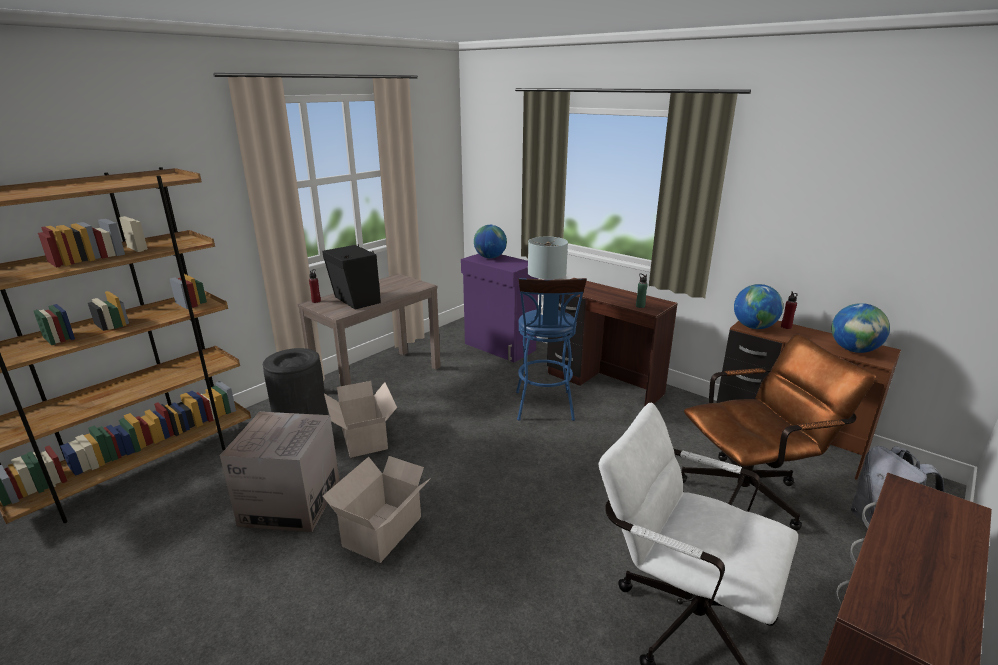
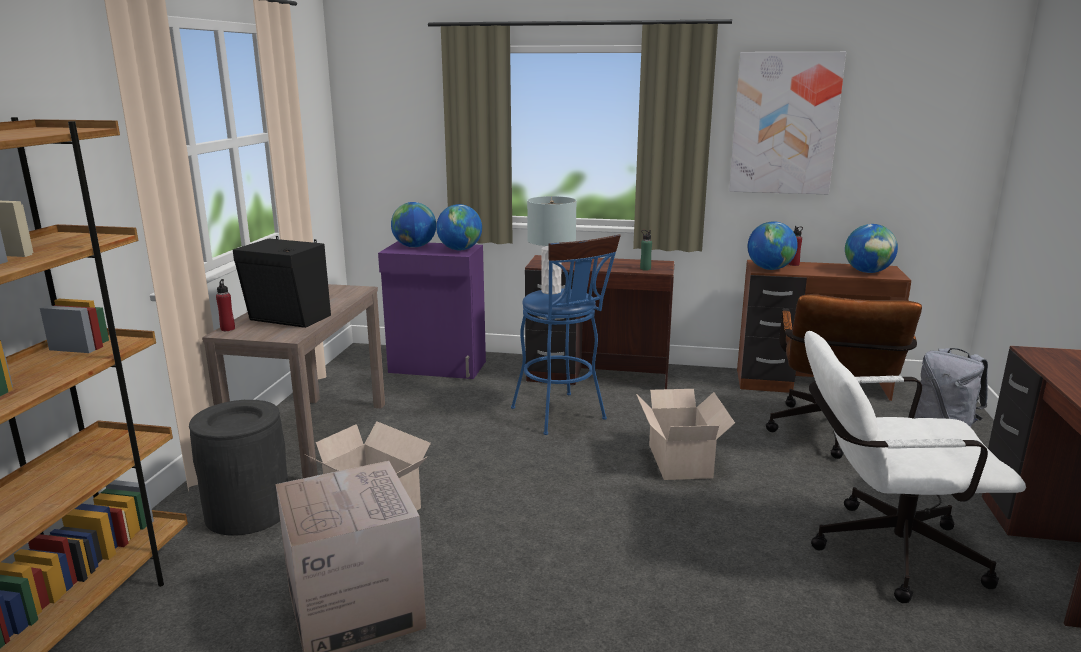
camera: 30 degrees left, 5 degrees down
(384, 530) = (519, 591): cardboard box -> cardboard box (679, 459)
(516, 265) = (460, 249): none -> globe
(751, 493) = (829, 435): brown office chair -> brown office chair turned 150 degrees clockwise
(798, 192) = (784, 124): none -> picture

